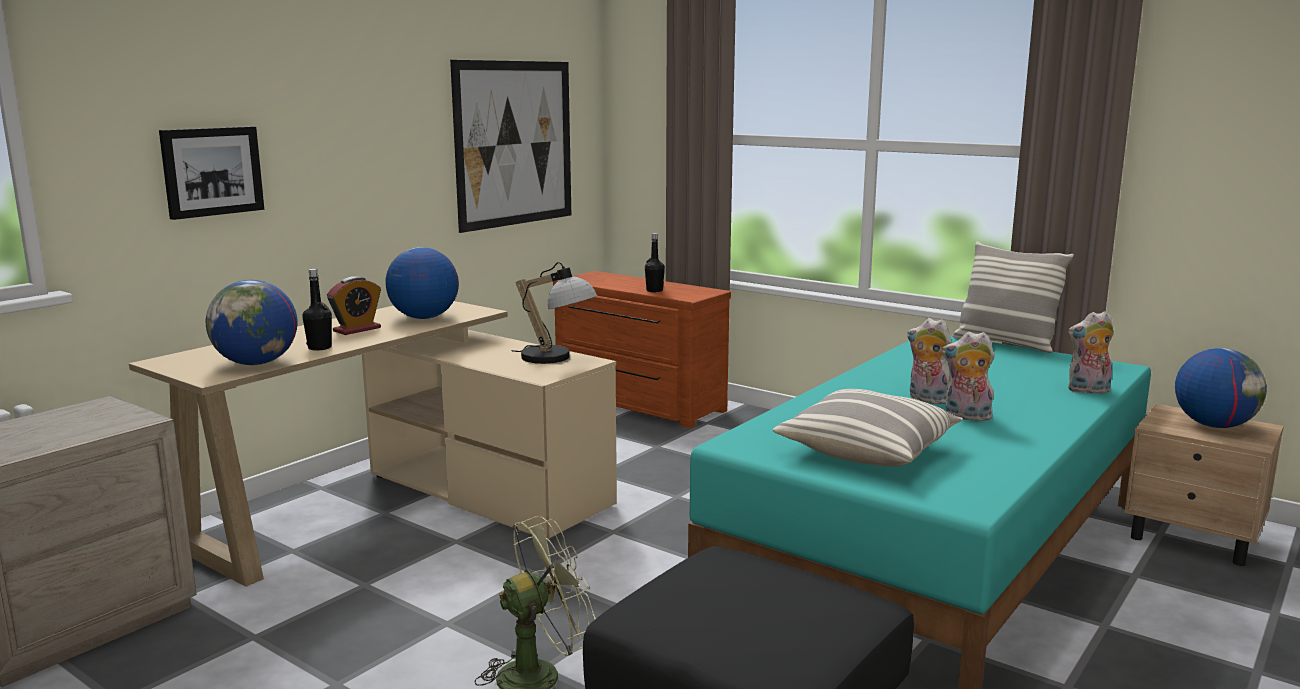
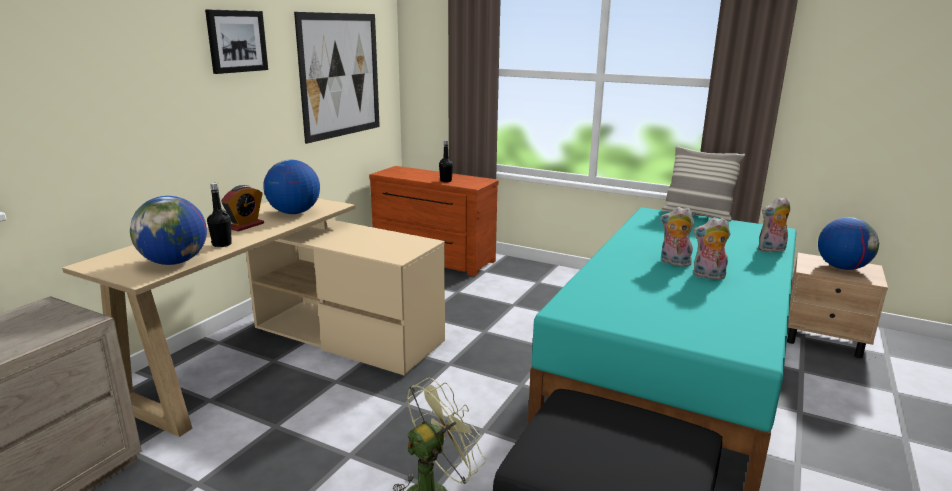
camera: 10 degrees left, 5 degrees up
(212, 171) = (116, 103): picture -> picture (236, 41)
(557, 359) = (401, 241): table lamp -> none
(868, 450) = (660, 309): pillow -> none

